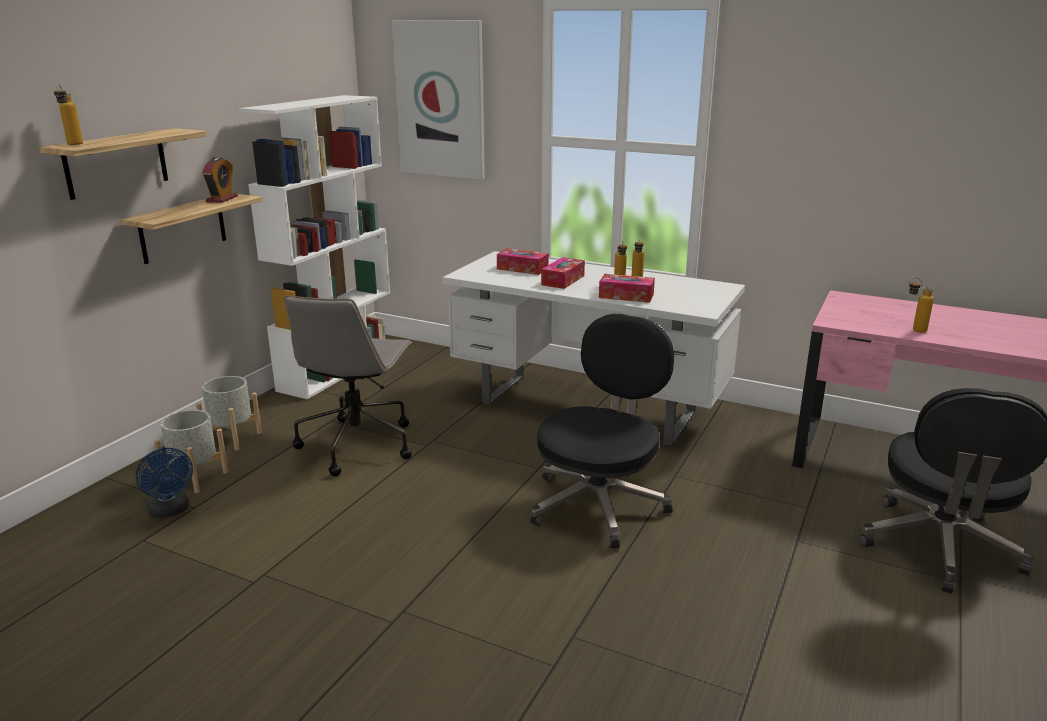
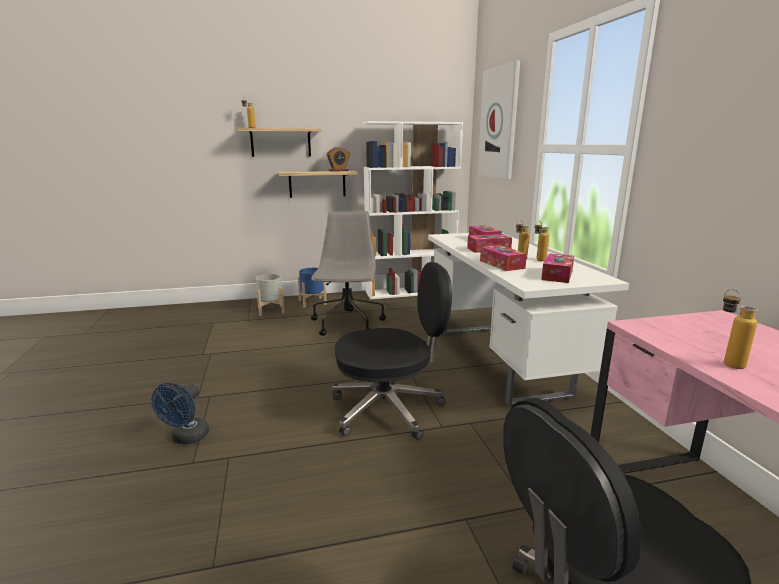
camera: 50 degrees right, 5 degrees down
(171, 511) = (239, 318): blue fan -> blue fan (187, 438)
(232, 438) = (312, 302): grey planter -> blue planter
(357, 444) = (348, 324): grey office chair -> grey office chair turned 120 degrees clockwise
(691, 293) = (557, 275): none -> tissue box

